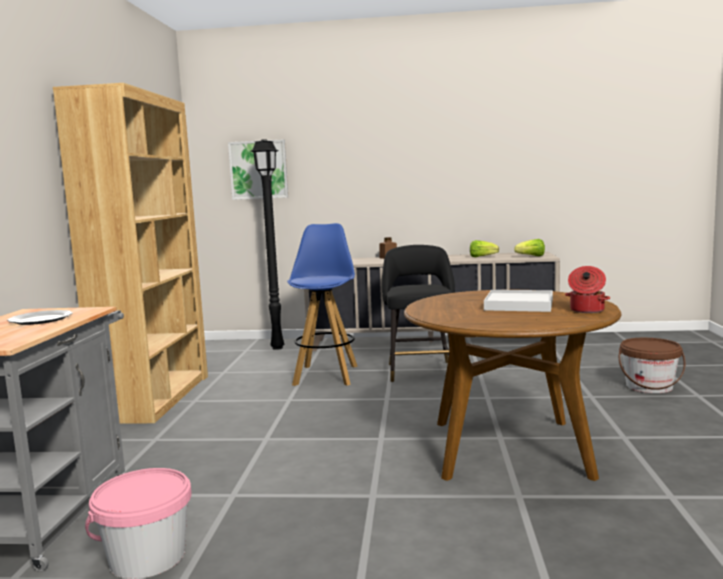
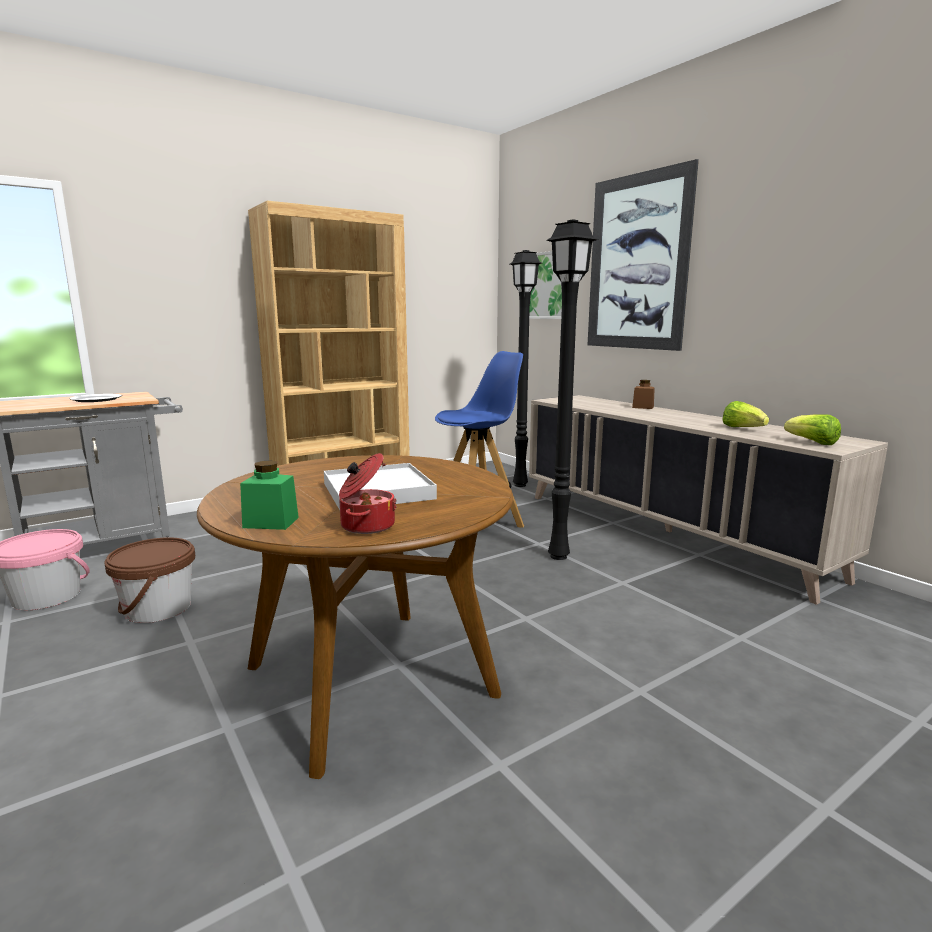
camera: 50 degrees right, 5 degrees up
(357, 152) = (637, 263): none -> picture
(420, 370) = (560, 556): black stool -> black floor lamp
(557, 321) = (271, 522): none -> green jar
(649, 386) = (778, 736): brown bucket -> brown bucket (158, 608)

